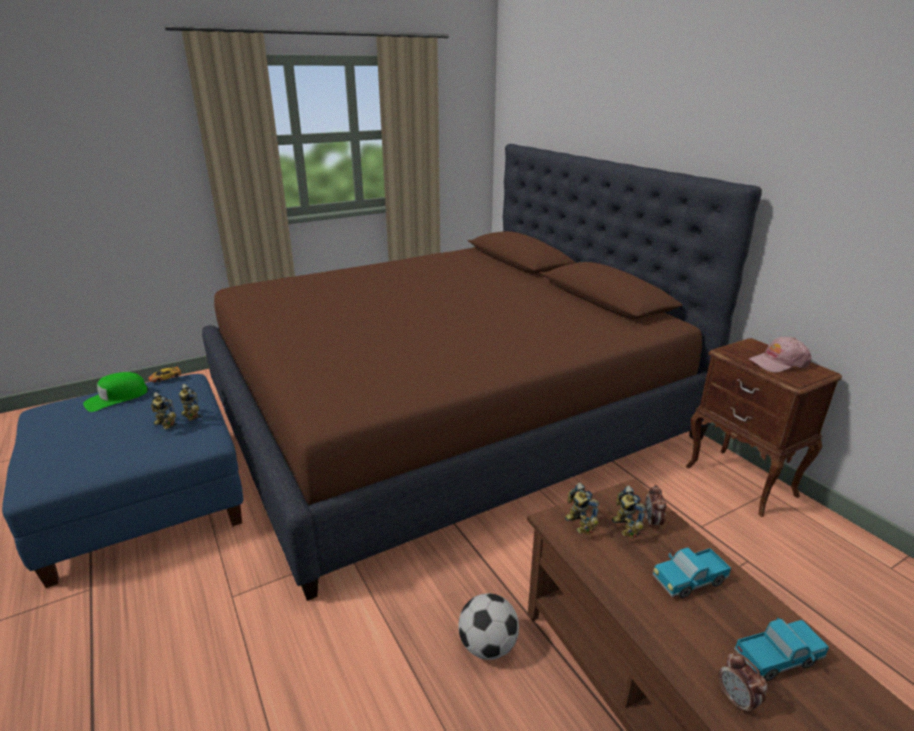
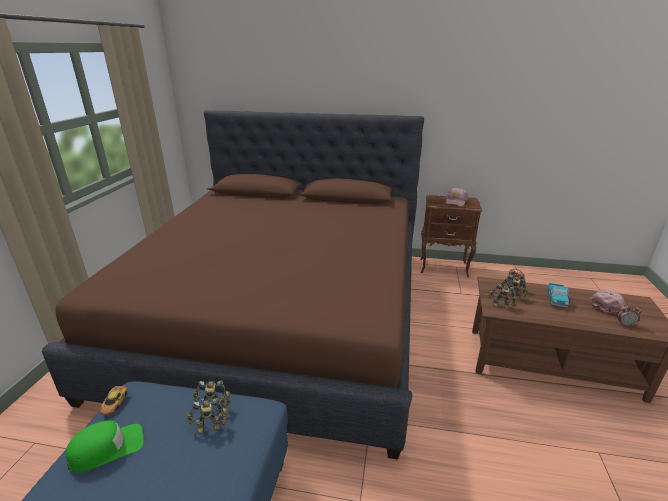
camera: 50 degrees left, 0 degrees up
(116, 398) = (107, 448): green cap -> green cap turned 120 degrees counterclockwise
(488, 646) = (487, 398): football -> none
(778, 658) = (607, 305): toy truck -> pink cap

